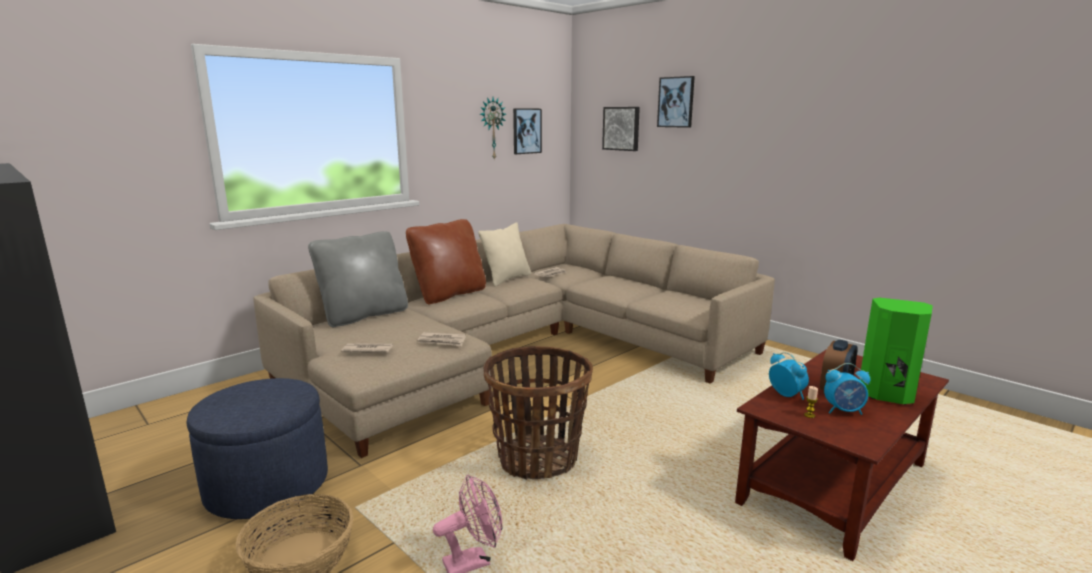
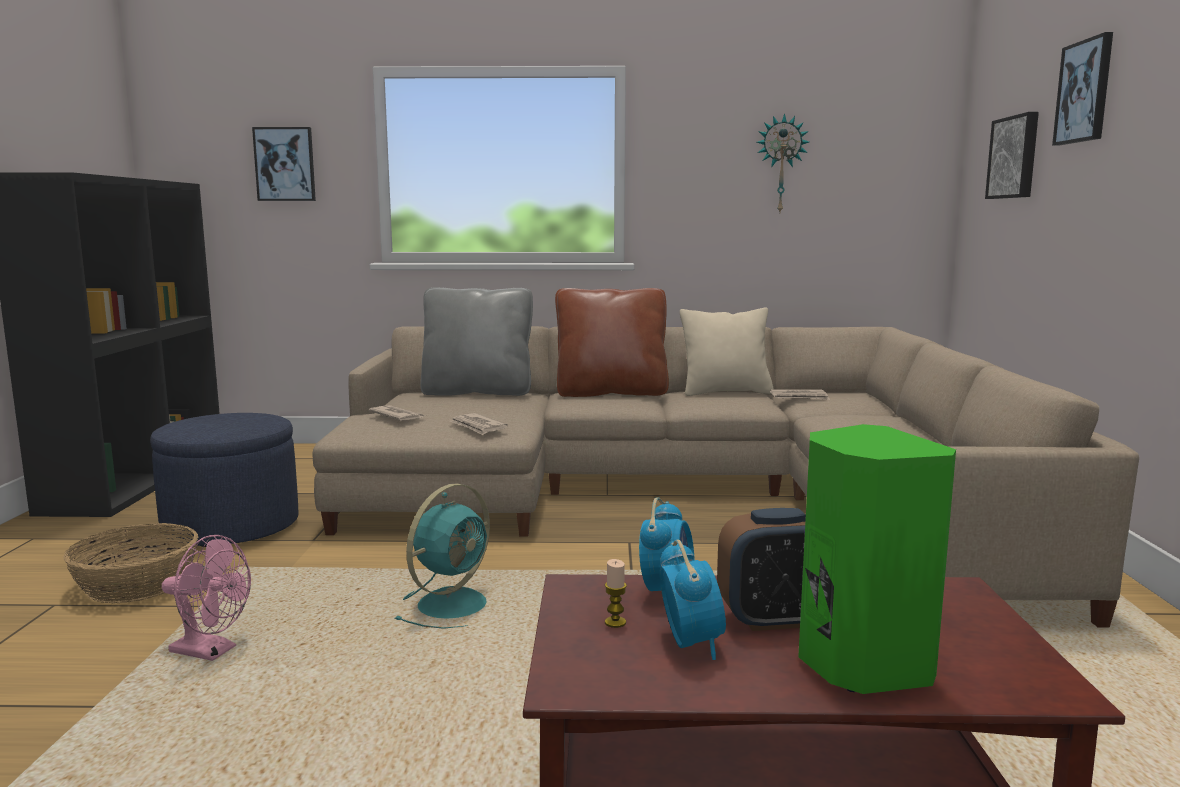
camera: 45 degrees right, 5 degrees down
(526, 131) = (854, 170): picture -> picture (285, 164)
(538, 459) = (454, 603): basket -> turquoise fan
(844, 411) = (690, 644): alarm clock -> alarm clock turned 150 degrees counterclockwise

